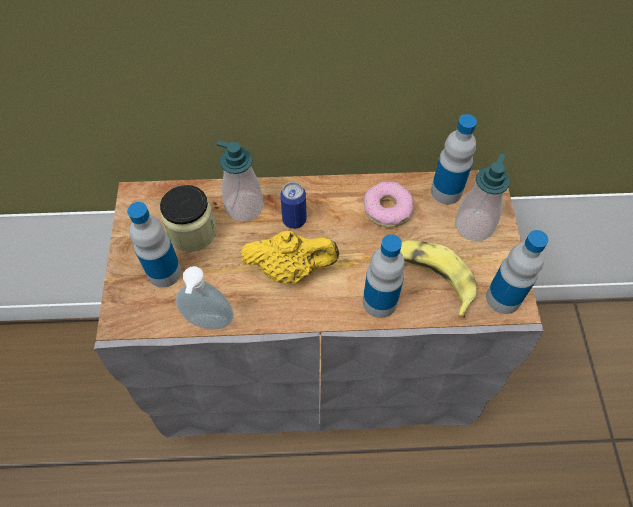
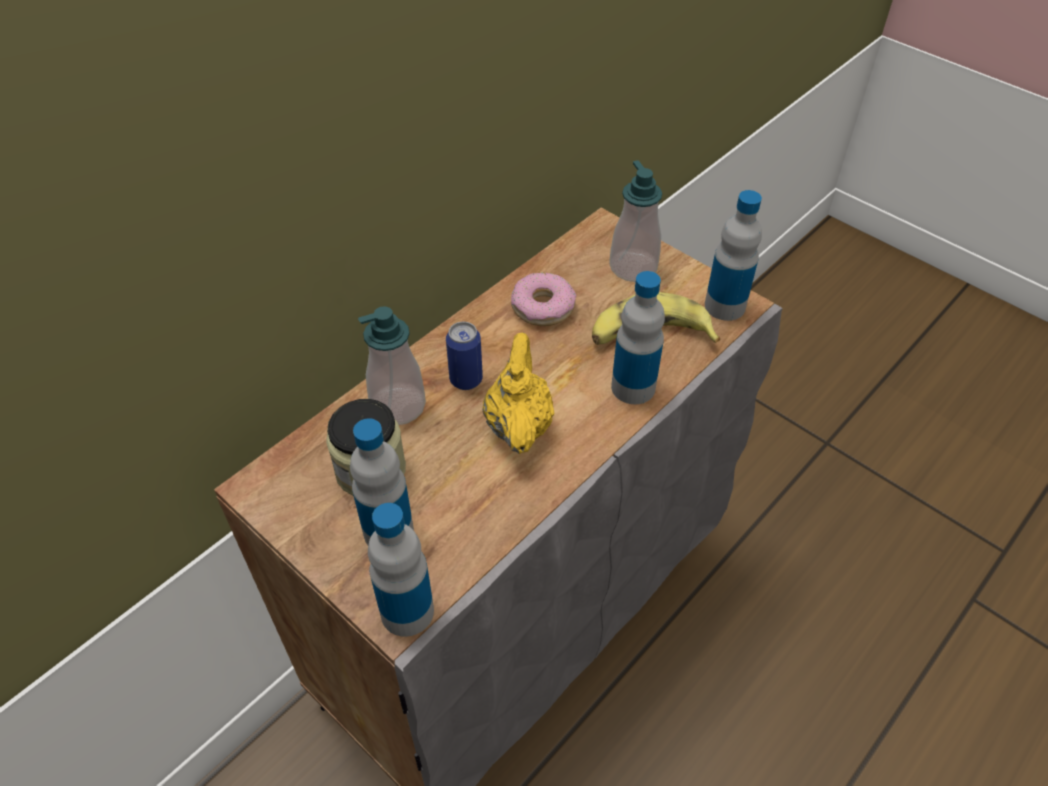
camera: 45 degrees left, 10 degrees down
(208, 323) = (499, 537): soap dispenser -> none
(290, 269) = (518, 424): yellow teapot -> yellow teapot turned 45 degrees counterclockwise
(446, 191) = (576, 256): bottle -> bottle (407, 611)

